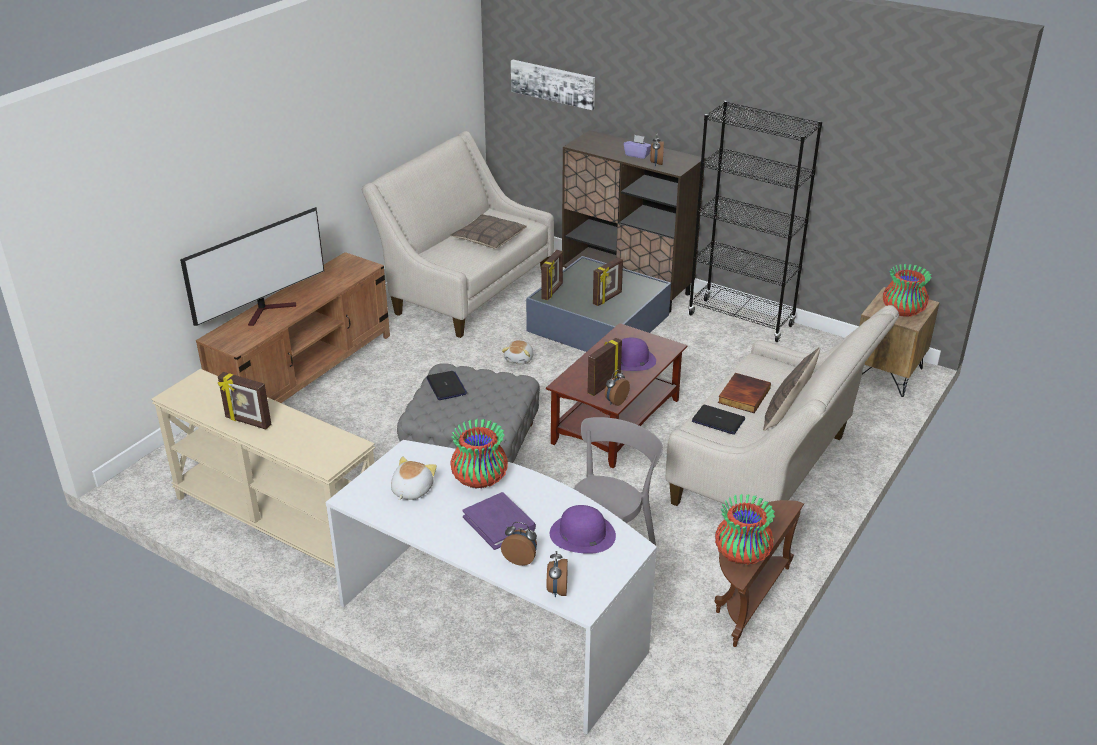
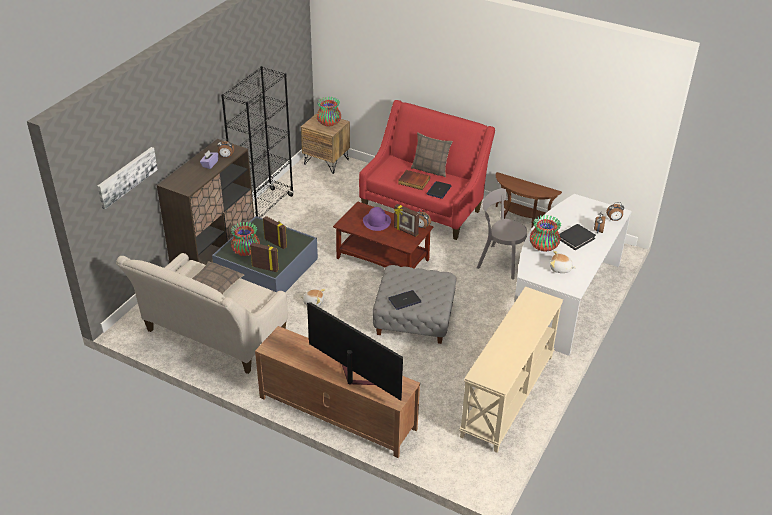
camera: 95 degrees left, 5 degrees up
(247, 422) = (519, 341): picture frame -> none
(499, 523) = (575, 238): purple book -> black book
(582, 534) = (574, 213): purple hat -> none
(742, 554) = (539, 190): vase -> vase (246, 251)
(771, 473) = (424, 206): beige sofa -> red sofa

